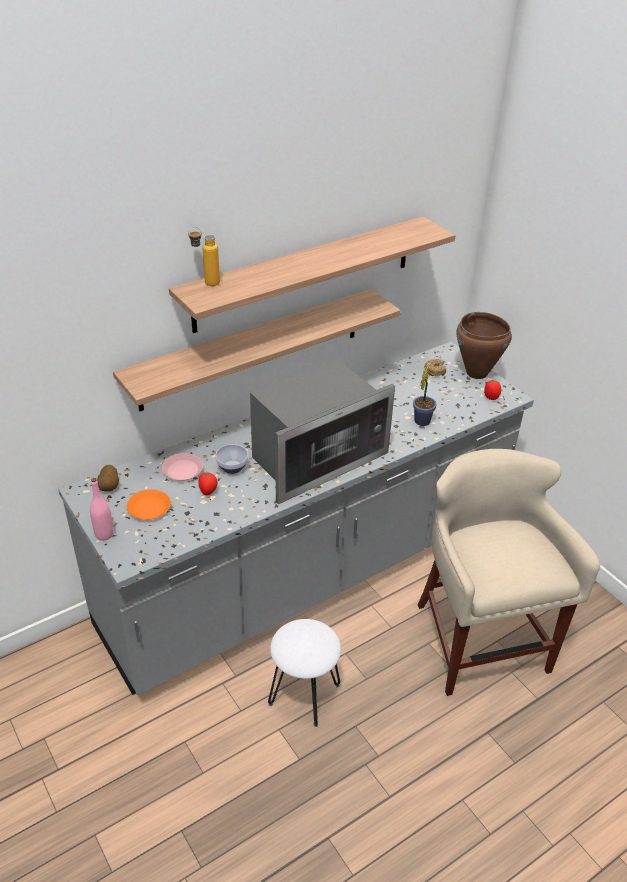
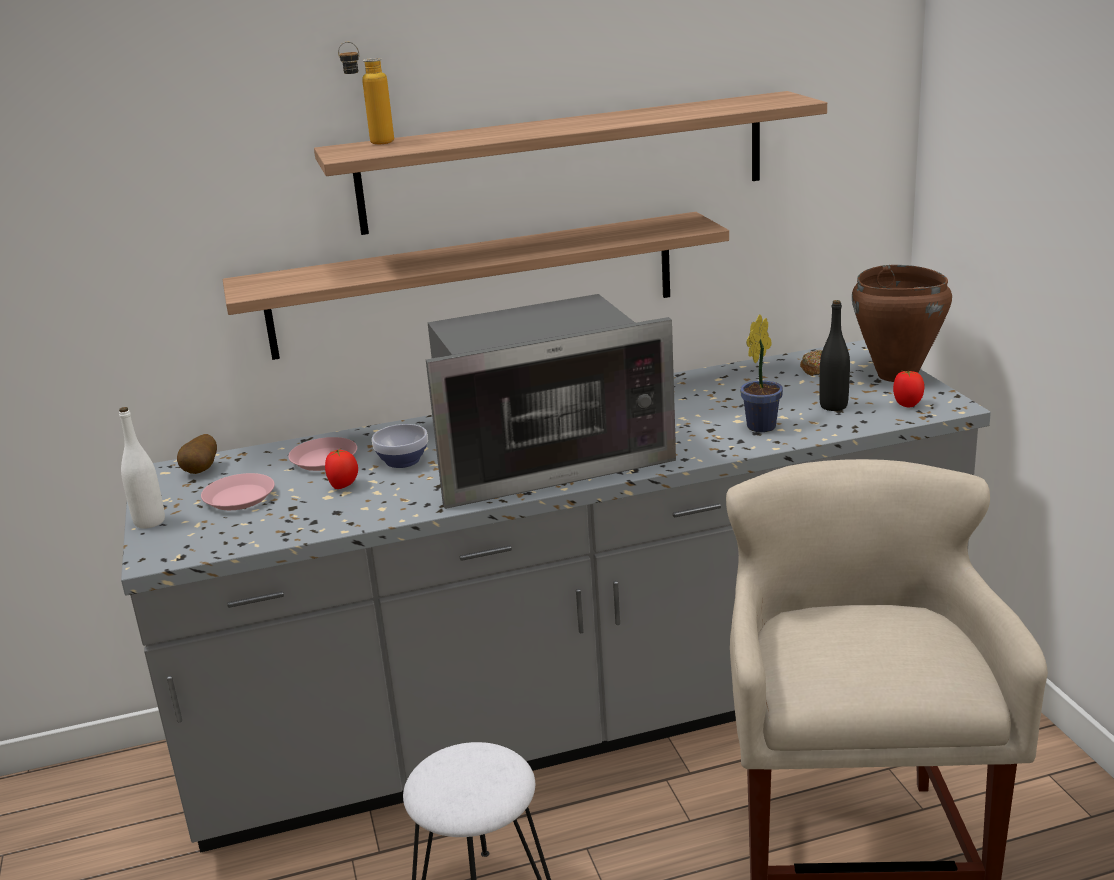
camera: 20 degrees right, 15 degrees down
(104, 534) = (149, 522): pink bottle -> white bottle
(148, 508) = (239, 497): orange plate -> pink plate
(453, 401) = (833, 406): none -> black bottle

